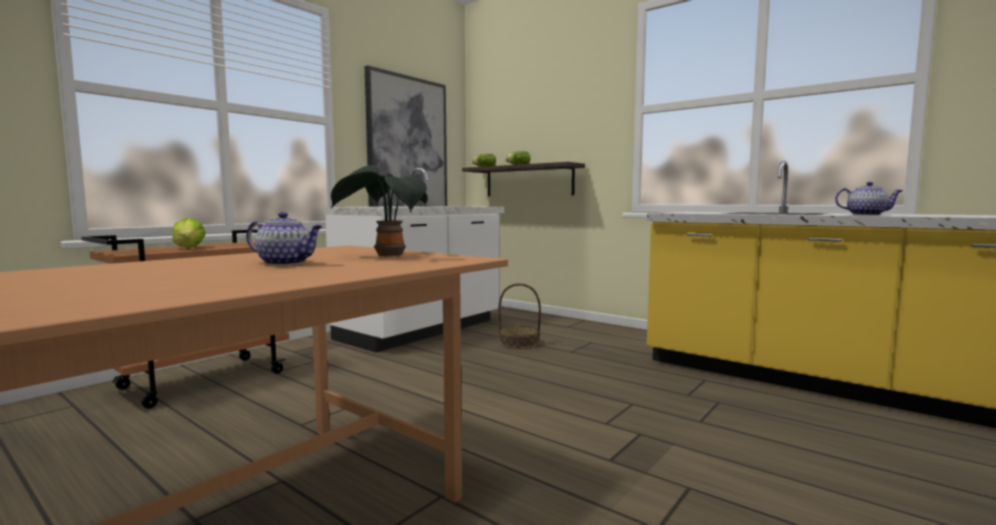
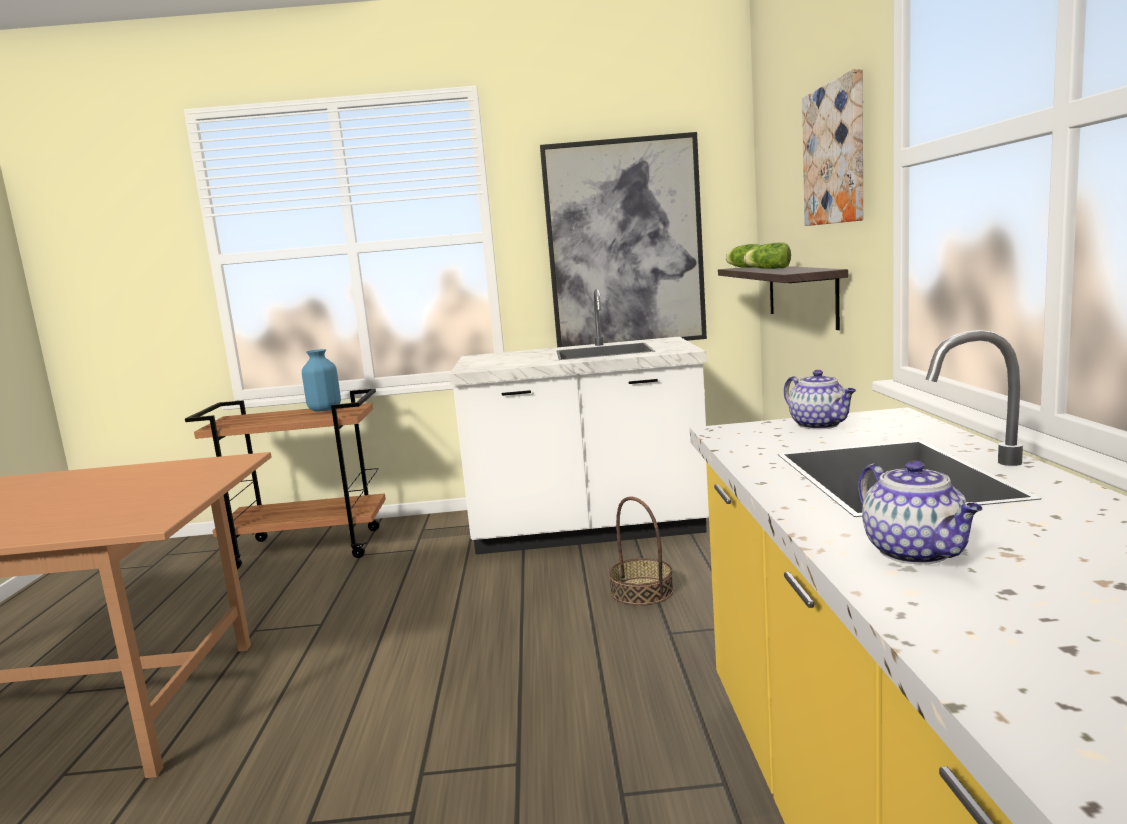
camera: 50 degrees right, 5 degrees up
(189, 248) = (276, 418): lettuce -> none
(220, 244) = (325, 409): none -> blue vase
(286, 263) = (62, 499): teapot -> teapot (820, 425)
(386, 256) = (151, 497): potted plant -> none
(573, 107) = (836, 154): none -> picture

